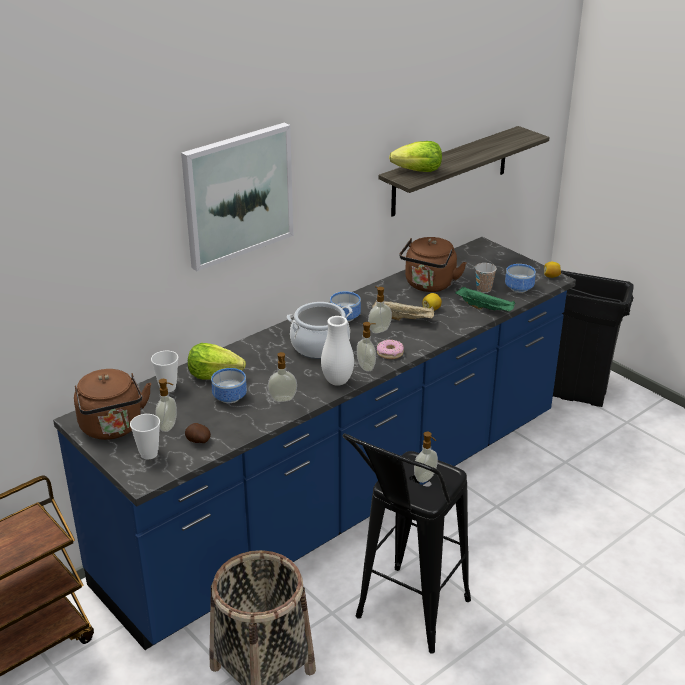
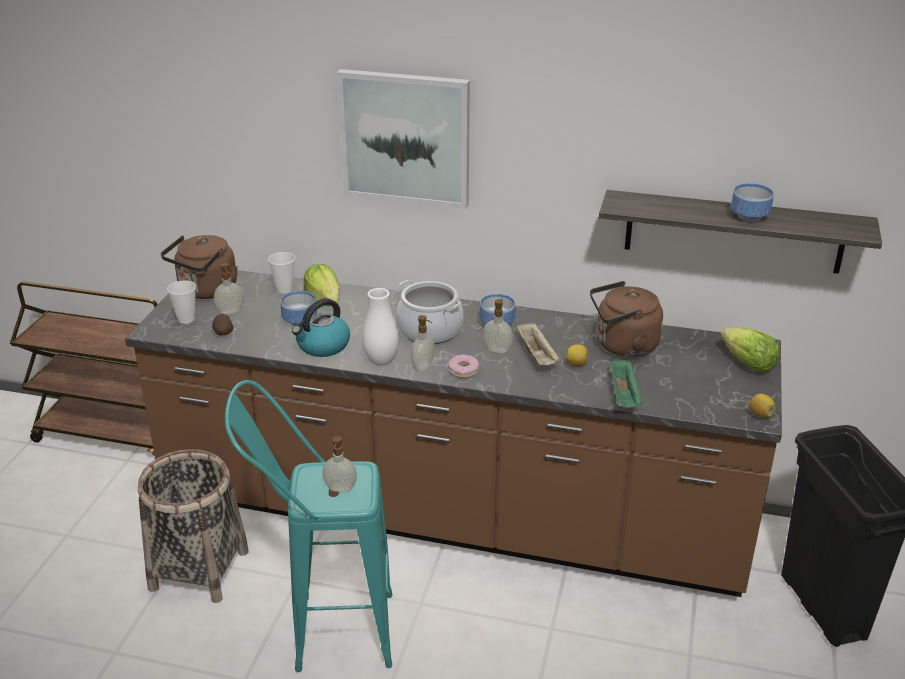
camera: 55 degrees right, 0 degrees up
(283, 399) = (322, 346): soap dispenser -> kettle
(342, 498) = (452, 515): blue counter -> brown counter
(404, 620) = (325, 632): black stool -> turquoise stool
(418, 171) = (646, 204): lettuce -> lettuce (748, 364)
(484, 289) = (663, 380): cup -> none
(519, 289) = (698, 402): bowl -> bowl (748, 217)

